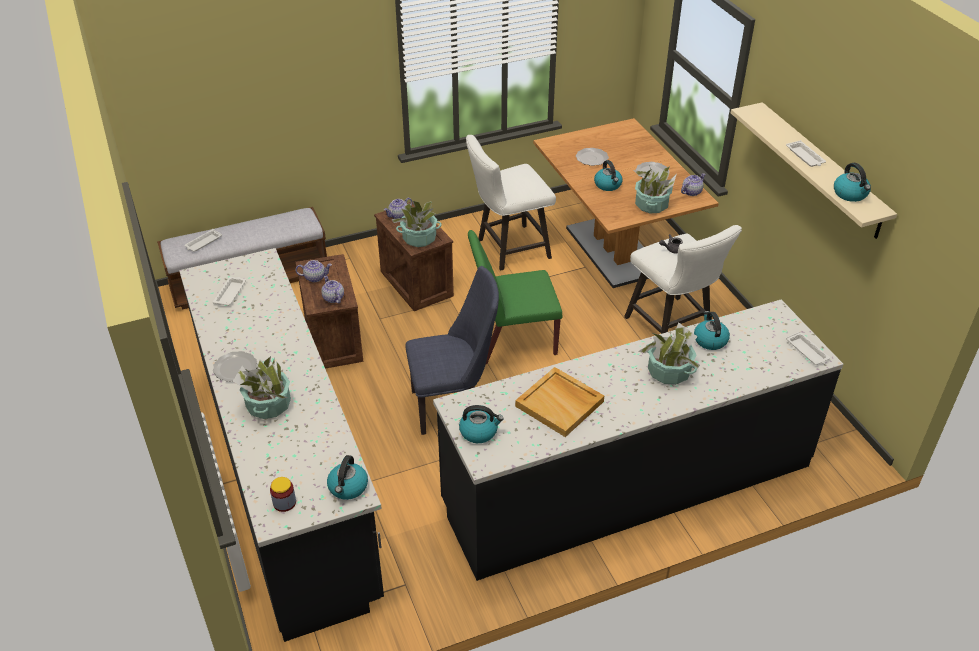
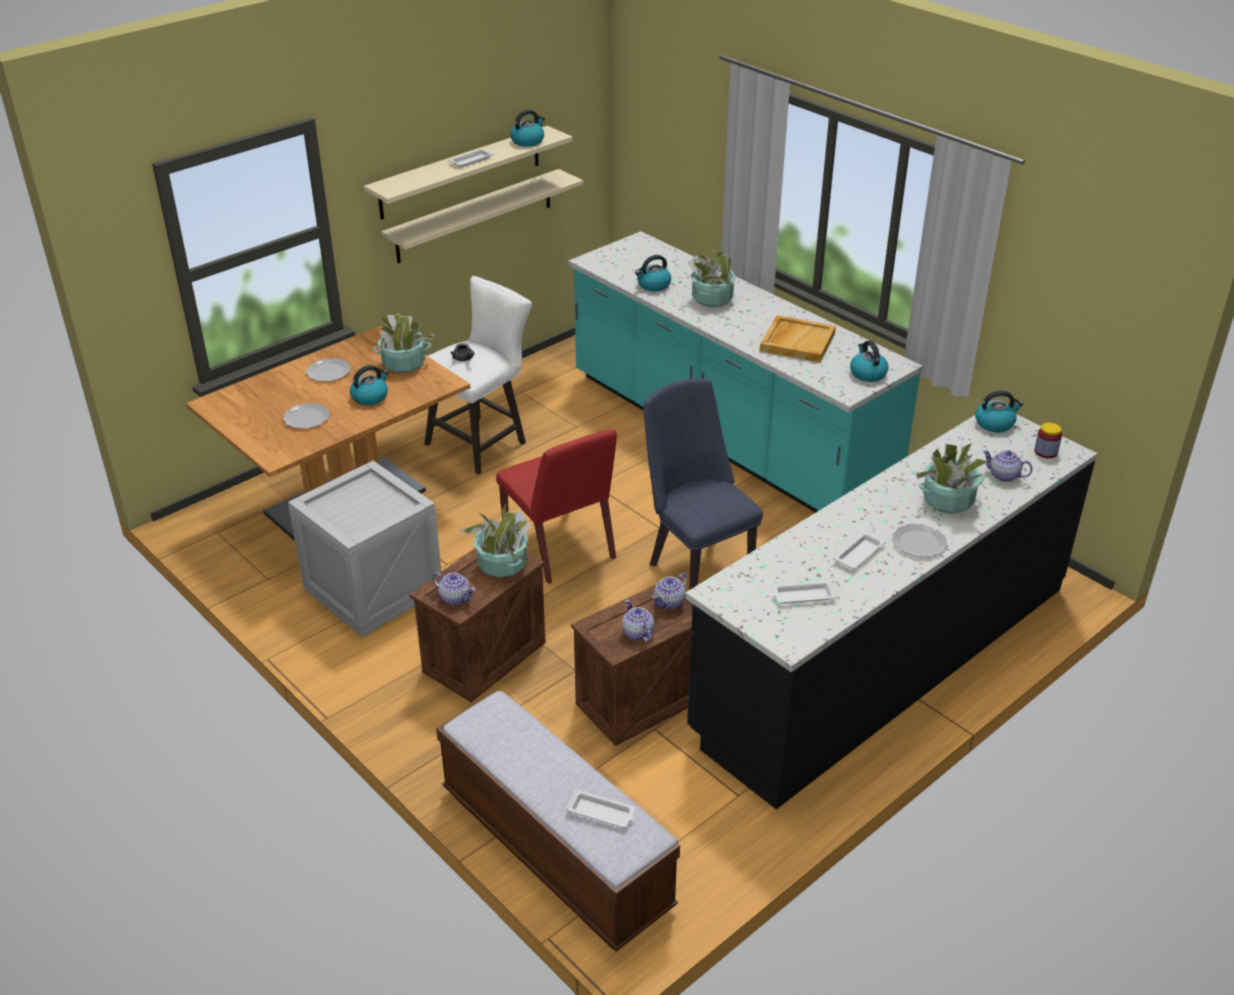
camera: 110 degrees left, 5 degrees down
(508, 249) = (373, 590): white stool -> crate
(512, 340) = (559, 546): green chair -> red chair
(627, 484) = (726, 436): black counter -> turquoise counter
(691, 192) = (364, 343): teapot -> teapot (1003, 476)
(807, 351) = (636, 245): white tray -> white tray (859, 553)
(818, 217) = (474, 216): none -> beige shelf

